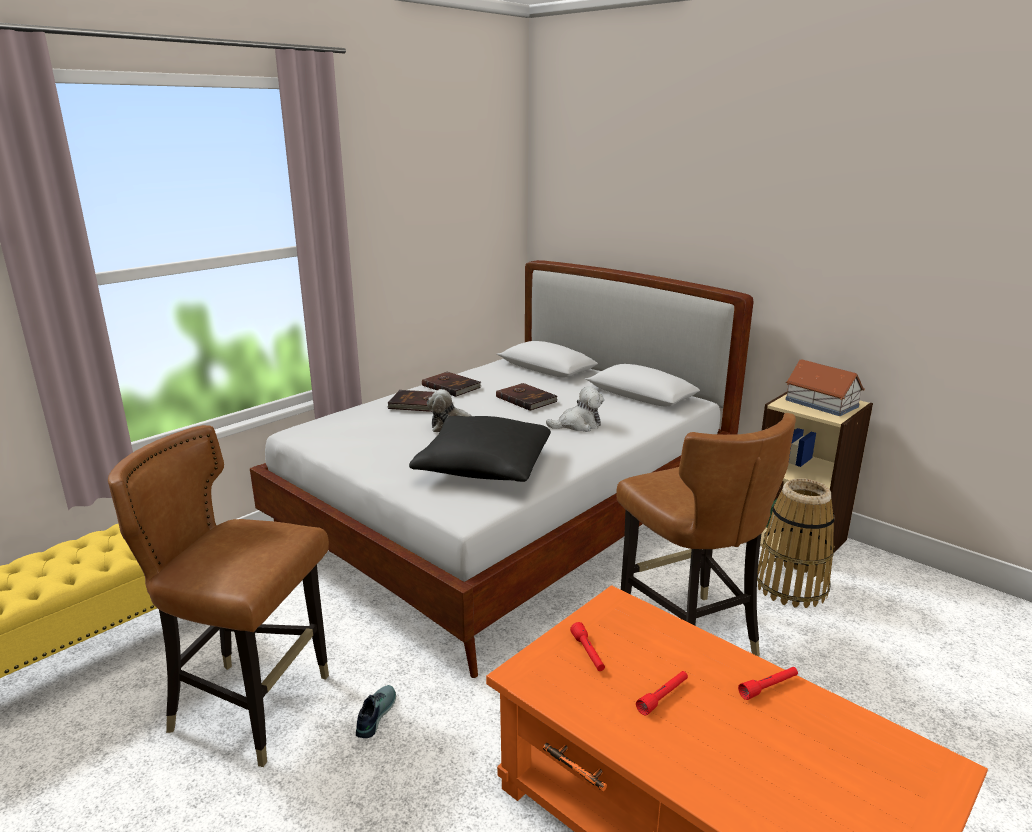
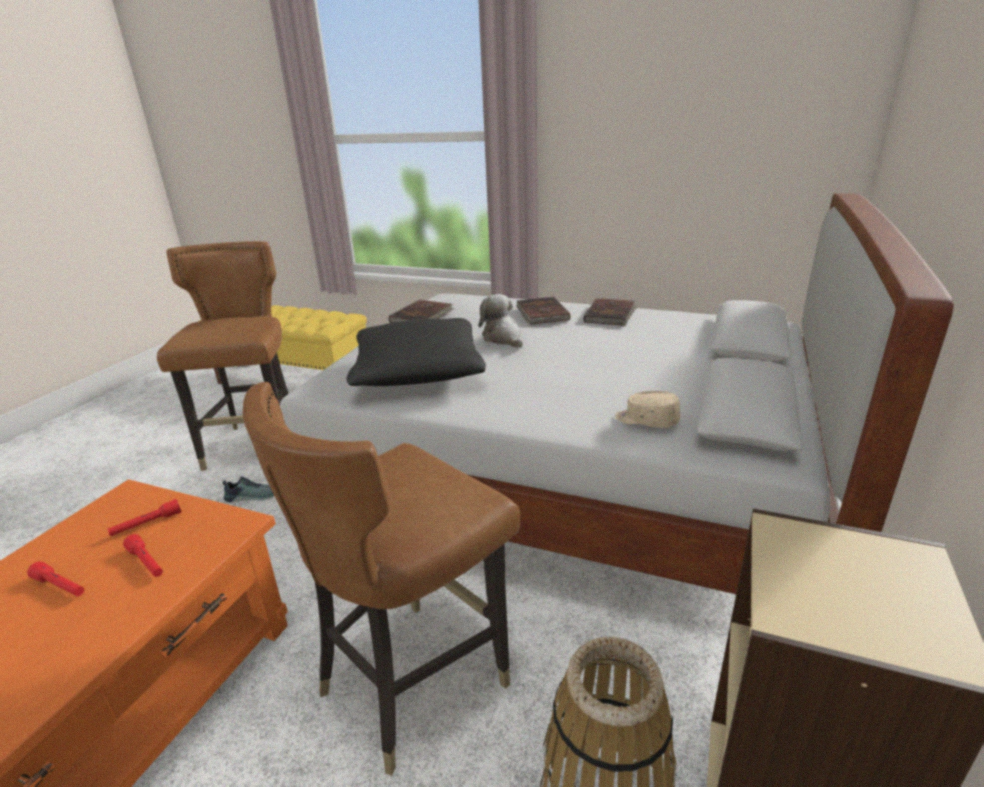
camera: 70 degrees right, 5 degrees up
(526, 399) = (621, 351): brown book -> brown book (422, 316)
(578, 425) = (574, 393): plush toy -> none
(633, 415) = (646, 420): none -> beige cap
(768, 687) = (46, 675): red flashlight -> red flashlight (147, 562)
(821, 403) = (860, 588): toy house -> none

